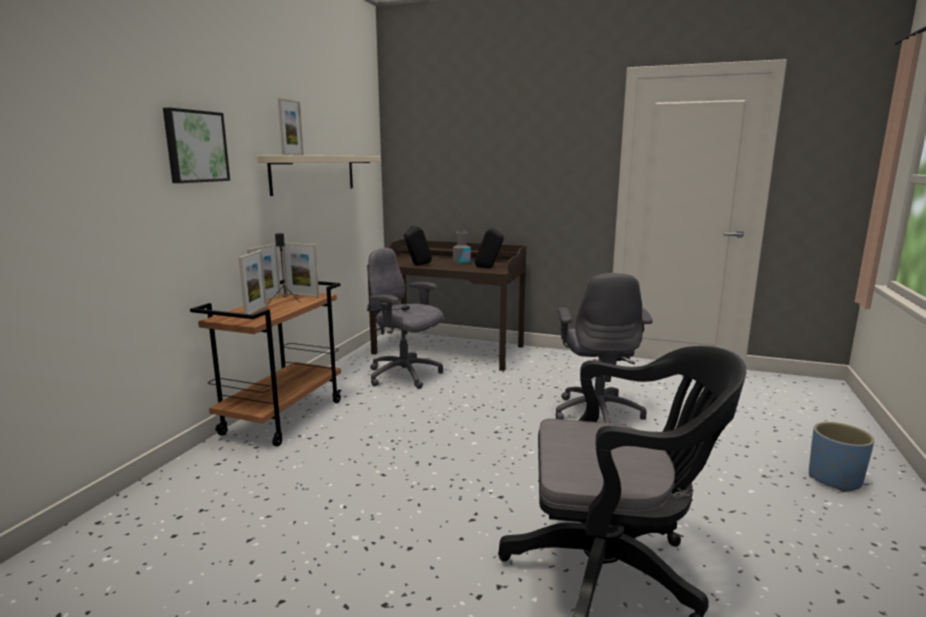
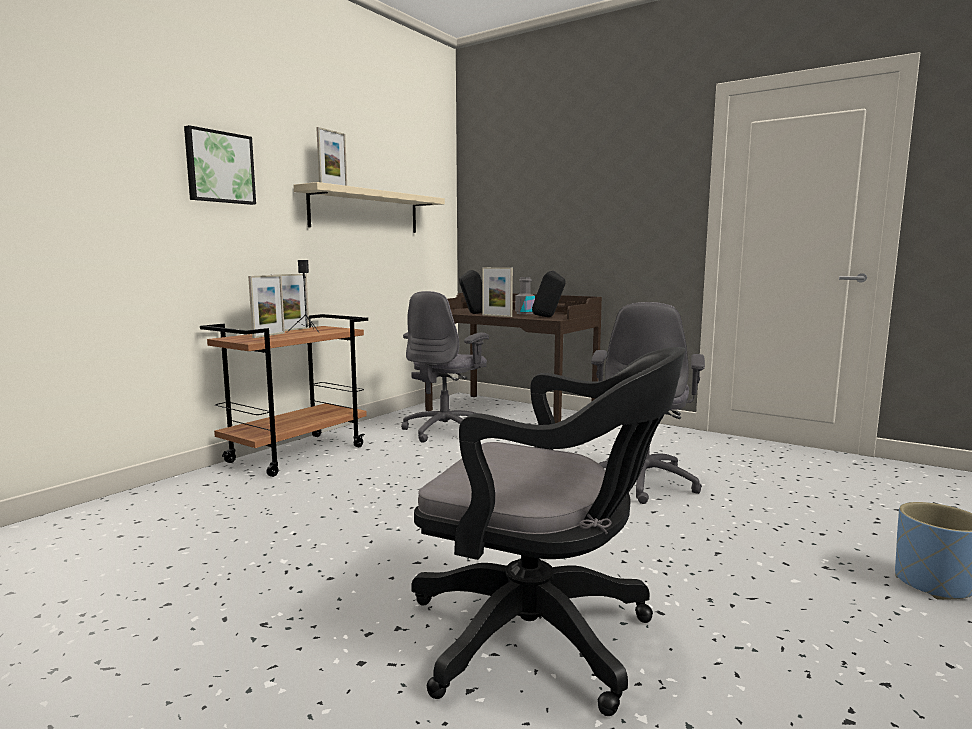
camera: 15 degrees right, 5 degrees down
(302, 295) = (329, 328): picture frame -> picture frame (497, 316)
(405, 375) = (445, 431): grey office chair -> grey office chair turned 105 degrees counterclockwise

